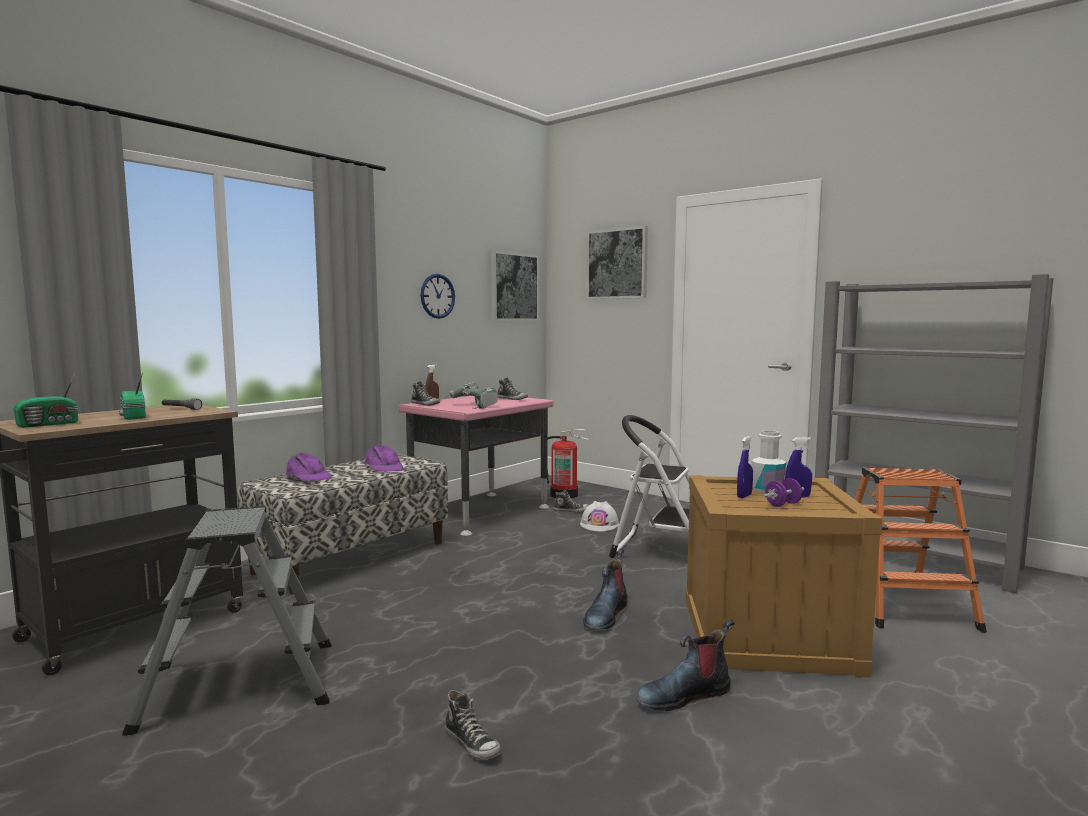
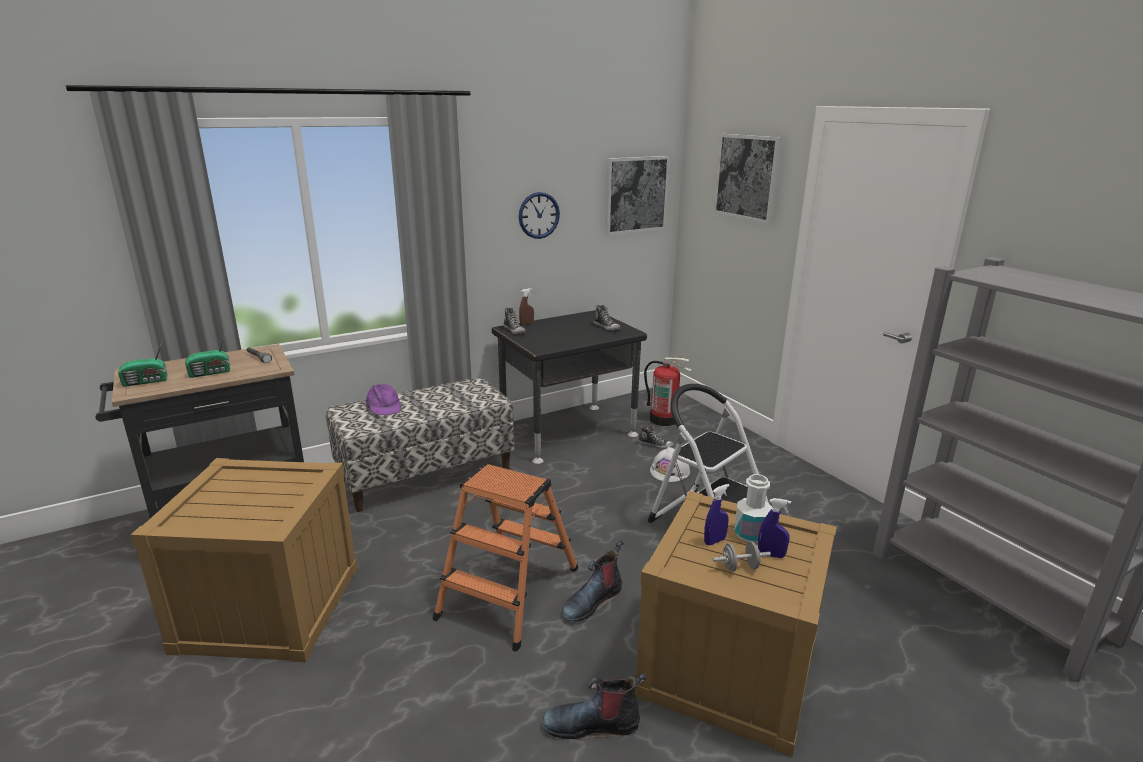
camera: 20 degrees right, 15 degrees up
(132, 416) = (211, 373): radio -> radio turned 105 degrees counterclockwise
(239, 684) = (269, 607): grey step ladder -> crate
(383, 467) = (454, 400): purple cap -> none
(471, 406) = (553, 339): power drill -> none
(472, 744) = (389, 724): shoe -> none
(479, 512) = (568, 431): pink desk -> black desk
(782, 504) = (740, 567): purple dumbbell -> grey dumbbell
(900, 599) = (917, 655): orange step ladder -> orange step ladder (509, 592)

